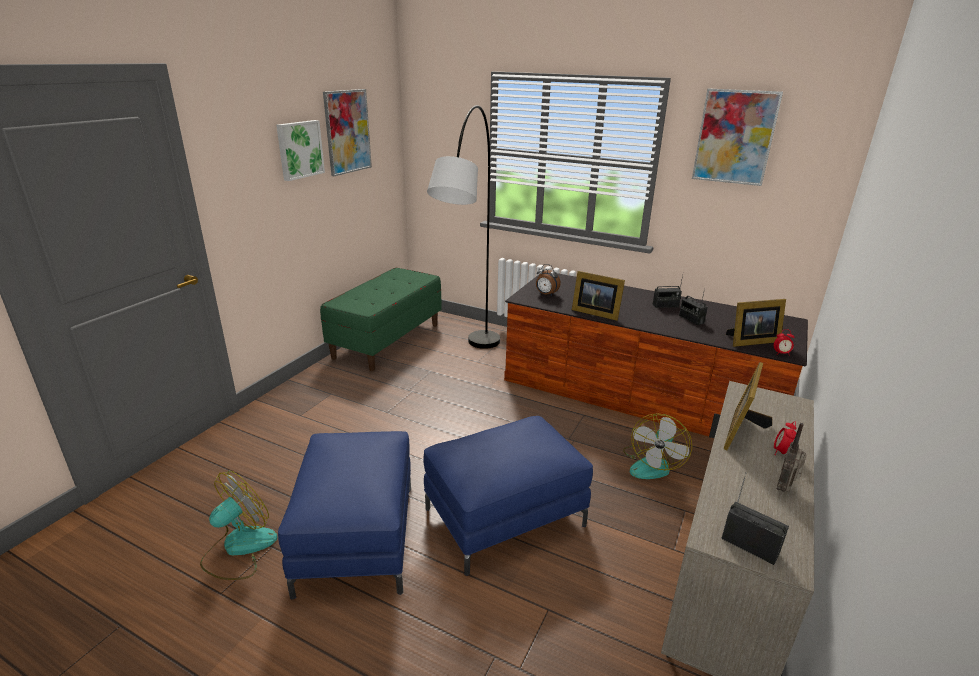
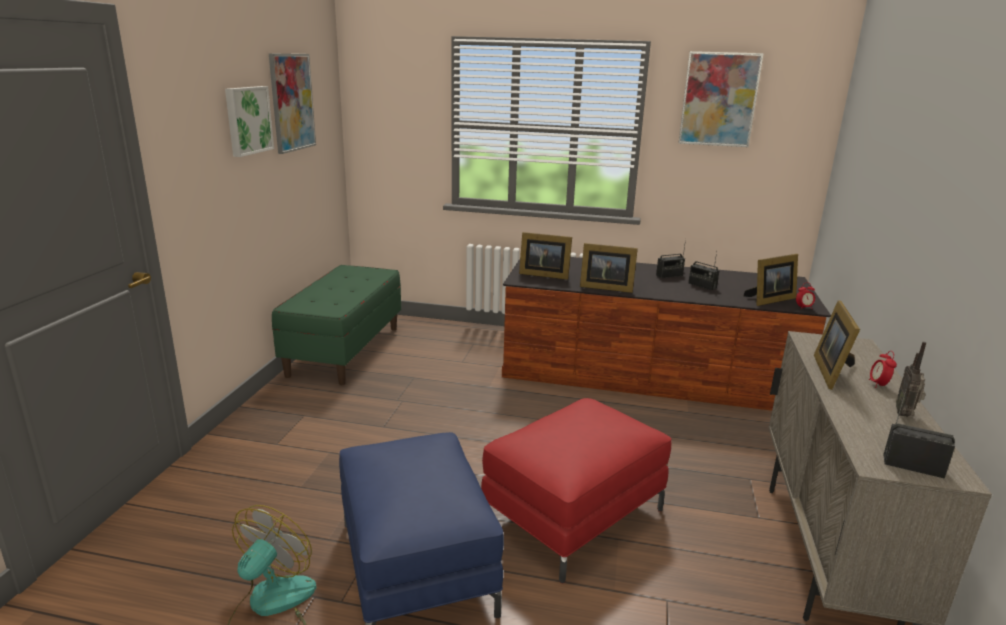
camera: 15 degrees left, 5 degrees down
(469, 370) = (458, 371): grey floor lamp -> none
(504, 517) = (573, 515): blue ottoman -> red ottoman
(546, 294) = (543, 274): alarm clock -> picture frame
(652, 464) = (696, 440): fan -> none

